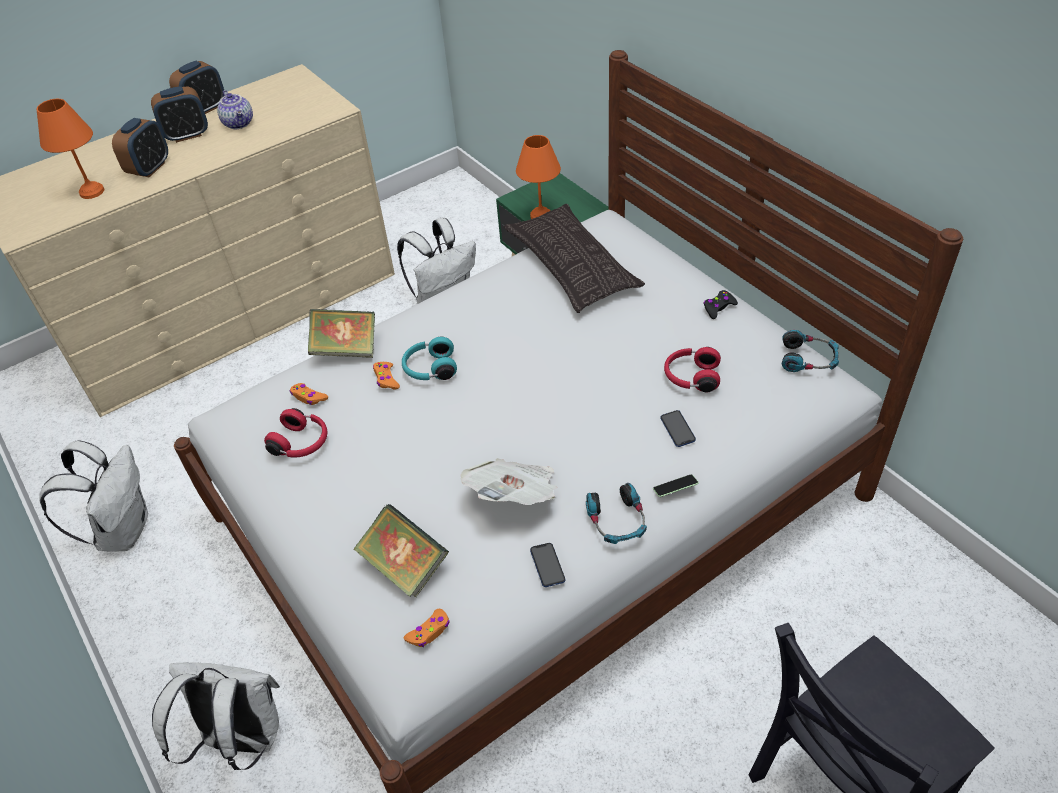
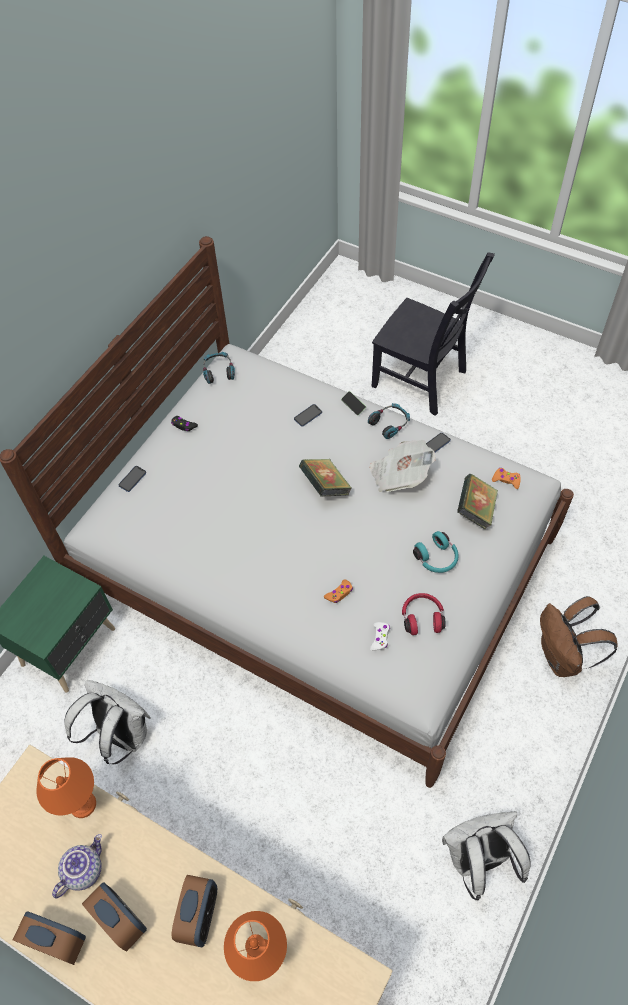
camera: 115 degrees left, 10 degrees up
(150, 168) = (199, 915): alarm clock -> alarm clock turned 105 degrees clockwise
(241, 739) = (562, 658): white backpack -> brown backpack
(308, 397) = (380, 638): orange game controller -> white game controller
(346, 349) = (320, 640): book -> book (325, 486)
(430, 369) = (317, 569): turquoise headphones -> turquoise headphones (437, 558)
(539, 216) = (64, 610): orange table lamp -> orange table lamp (83, 805)
(571, 265) = (165, 526): pillow -> none
(654, 254) = (132, 479): none -> phone
(691, 377) = (260, 421): red headphones -> none

